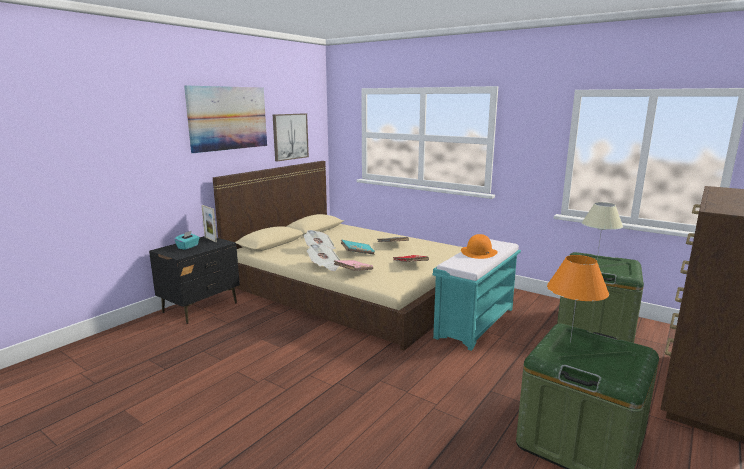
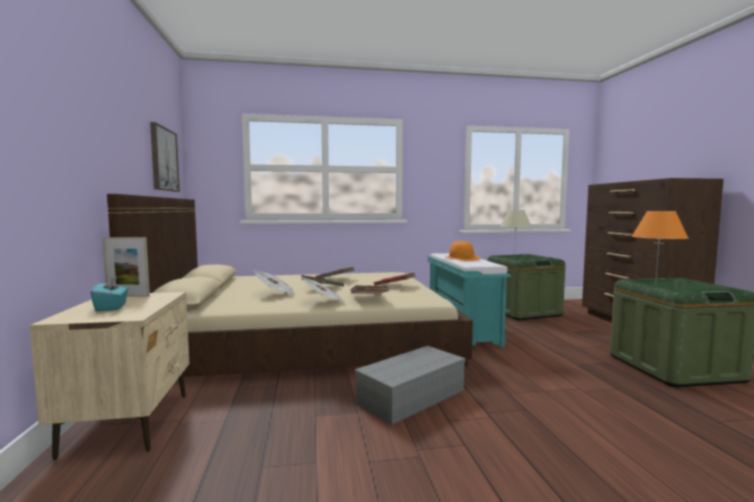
camera: 45 degrees left, 10 degrees down
(201, 307) = (129, 423): black nightstand -> beige nightstand
(228, 118) = (113, 106): picture -> none
(323, 352) = (411, 396): none -> grey storage box

